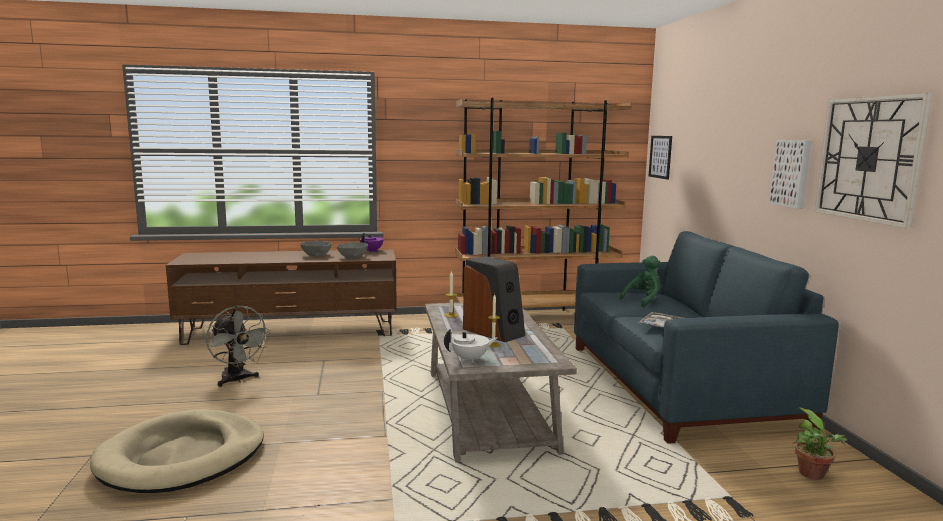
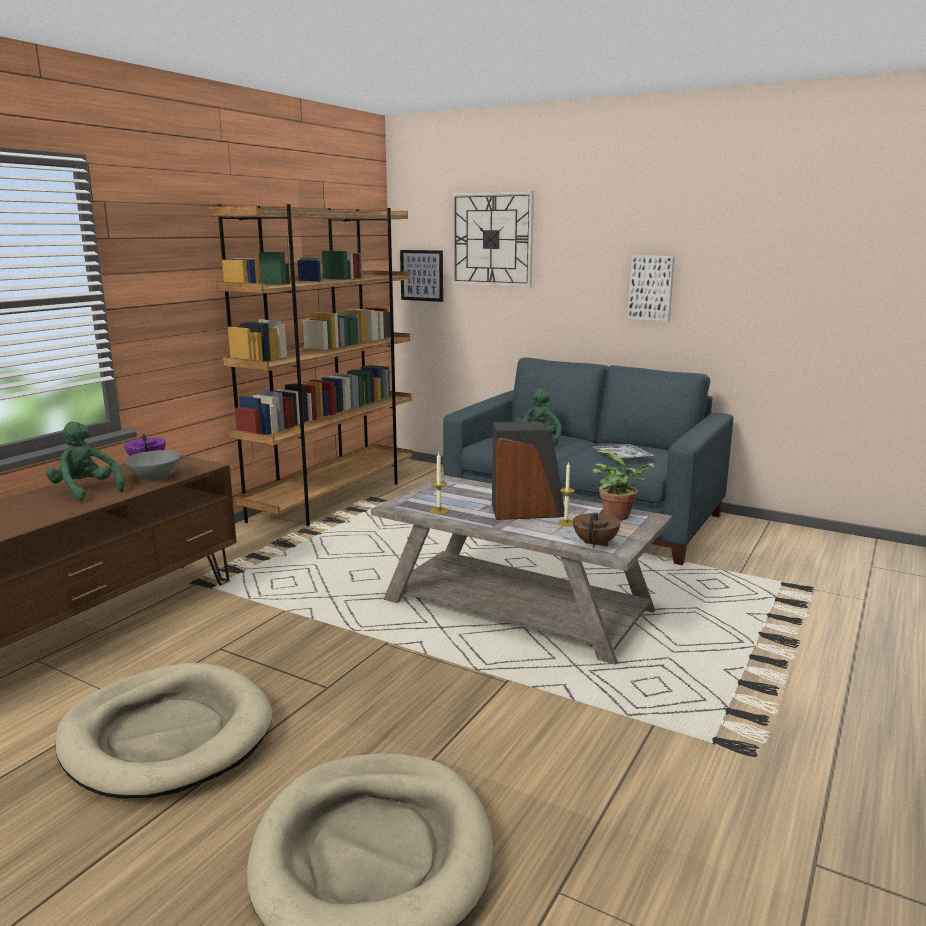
camera: 50 degrees left, 5 degrees up
(237, 380) = (167, 736): grey fan -> beige dog bed
(316, 255) = (86, 491): grey bowl -> green plush toy
(470, 359) = (595, 543): white teapot -> brown teapot
(814, 475) = (776, 545): potted plant -> potted plant (620, 517)
(869, 159) = (747, 272): wall clock -> wall clock (492, 239)

